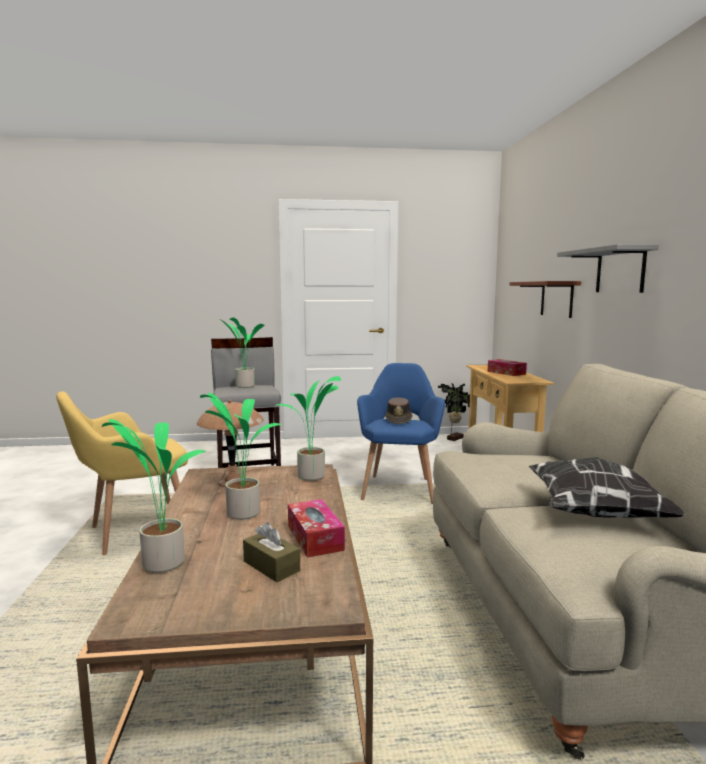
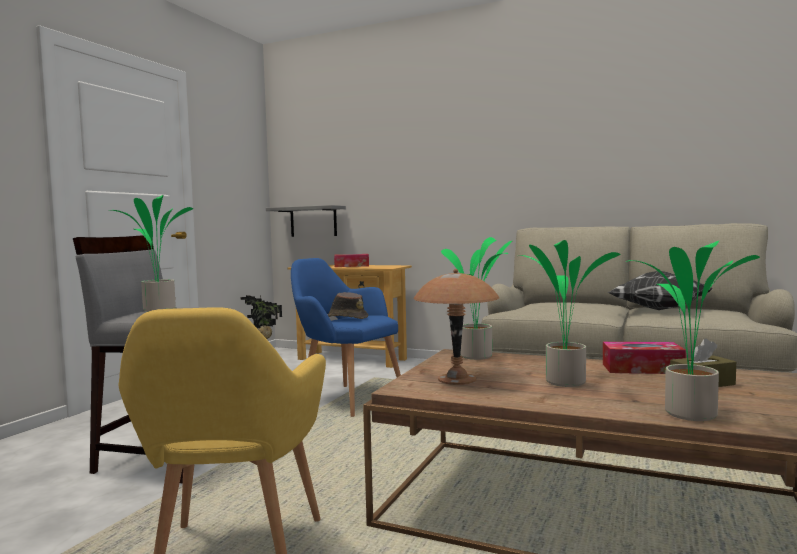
camera: 60 degrees left, 5 degrees down
(556, 299) = (398, 190): brown shelf -> none
(620, 270) = (489, 161): grey shelf -> grey shelf (313, 221)

